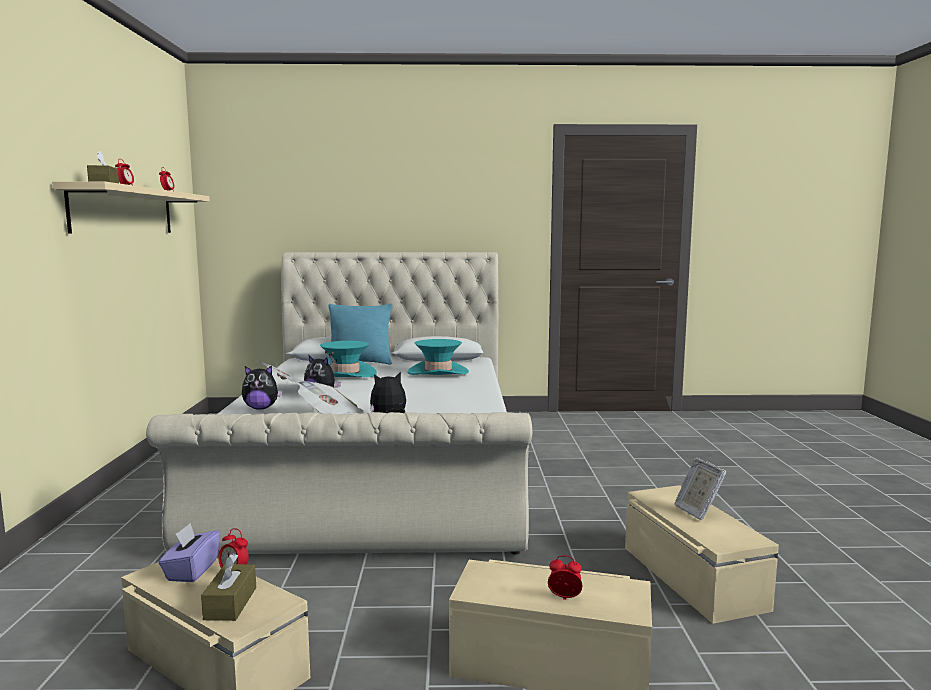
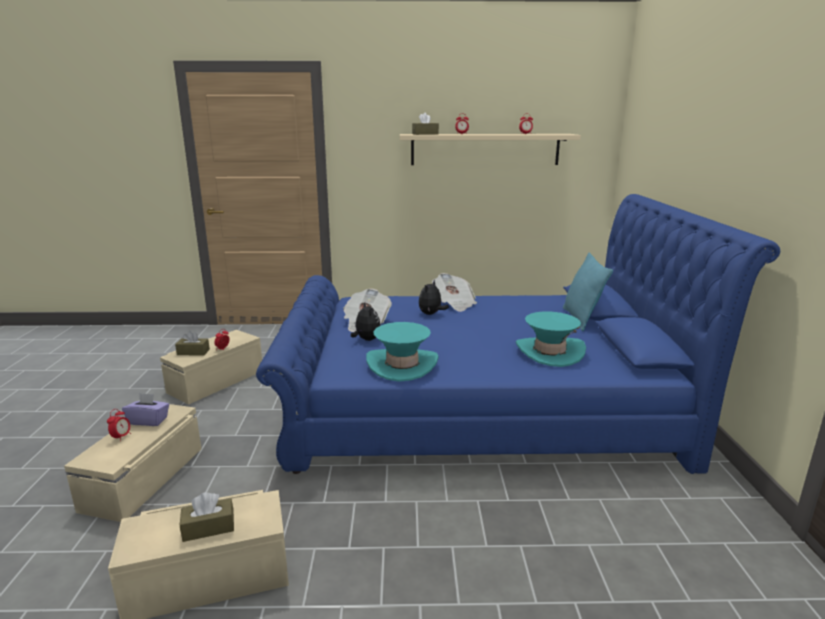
camera: 90 degrees right, 10 degrees up
(191, 570) = (232, 340): purple tissue box -> purple tissue box (149, 421)
(261, 408) = (395, 302): plush toy -> none
(345, 374) = (519, 316): turquoise hat -> turquoise hat (402, 365)
(376, 468) = (480, 401): beige bed -> blue bed
(697, 511) = (208, 528): picture frame -> brown tissue box

